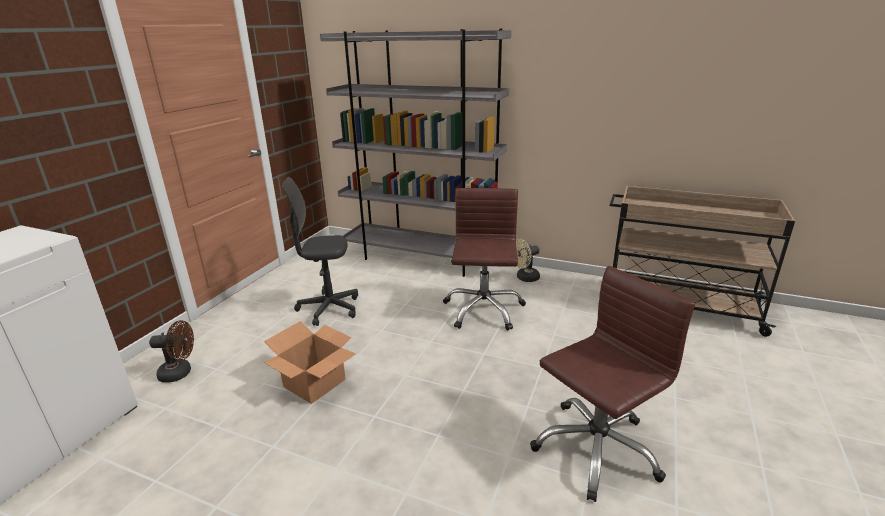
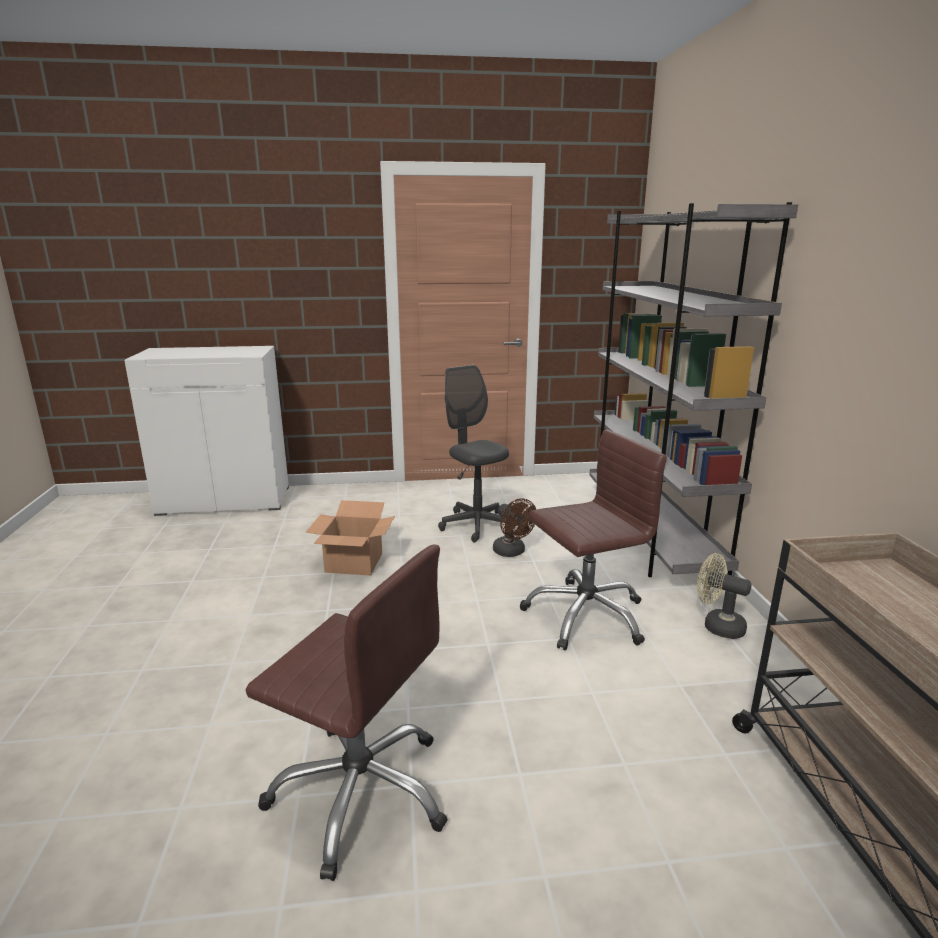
camera: 60 degrees right, 5 degrees down
(180, 373) = (327, 506): brown fan -> brown fan (512, 552)

